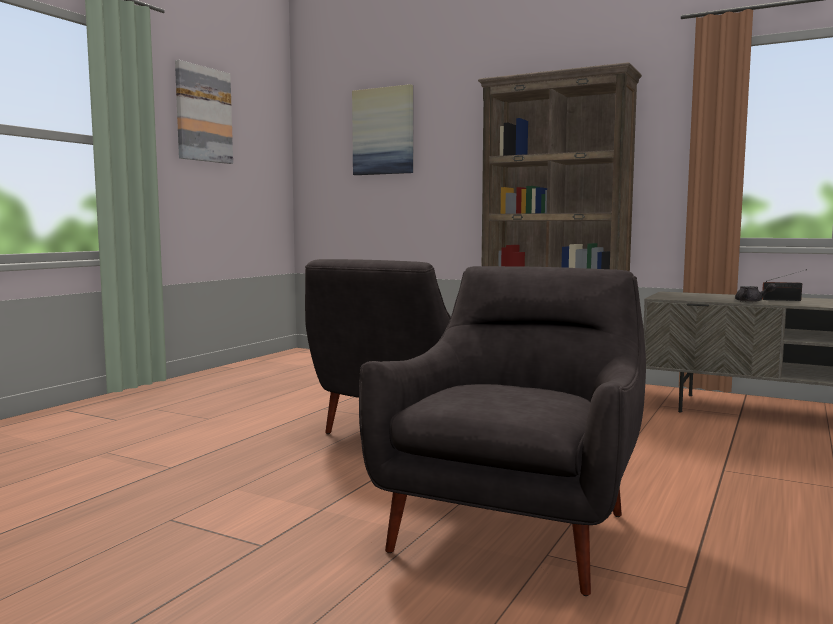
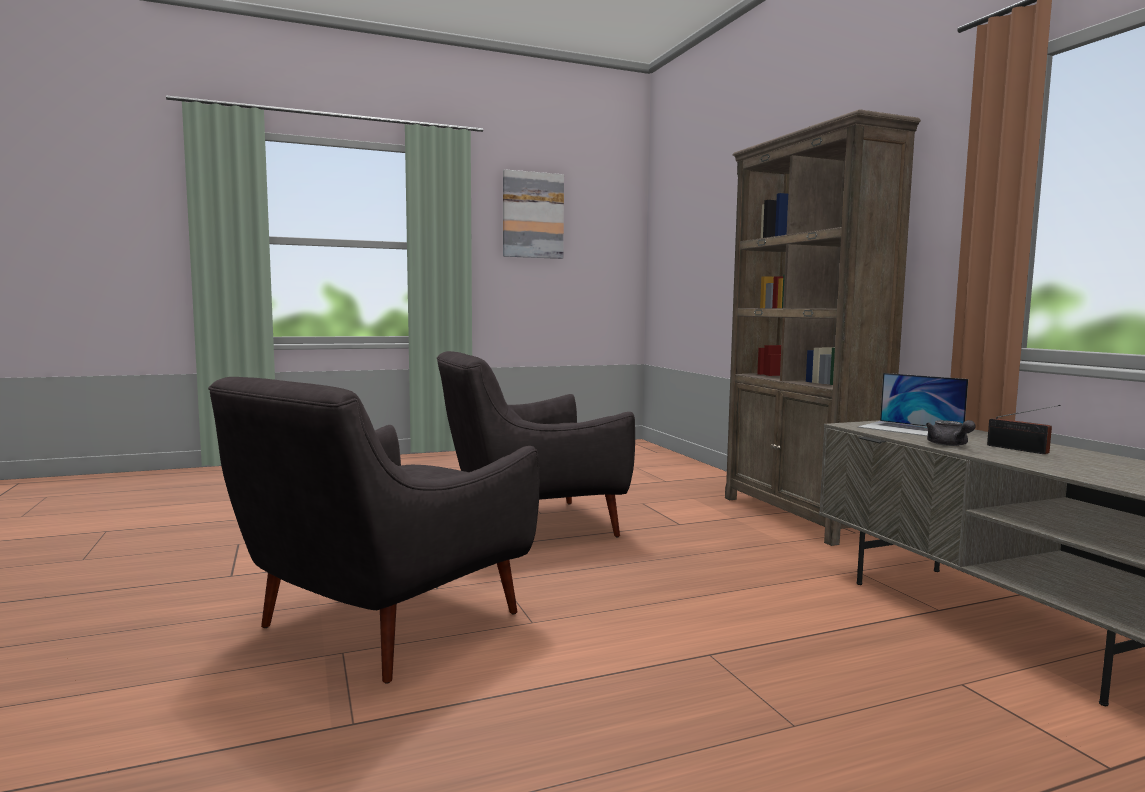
camera: 40 degrees right, 0 degrees up
(383, 131) = (703, 217): picture -> none
(514, 527) = (381, 625): grey armchair -> grey armchair turned 150 degrees clockwise
(695, 296) = (910, 429): none -> laptop

